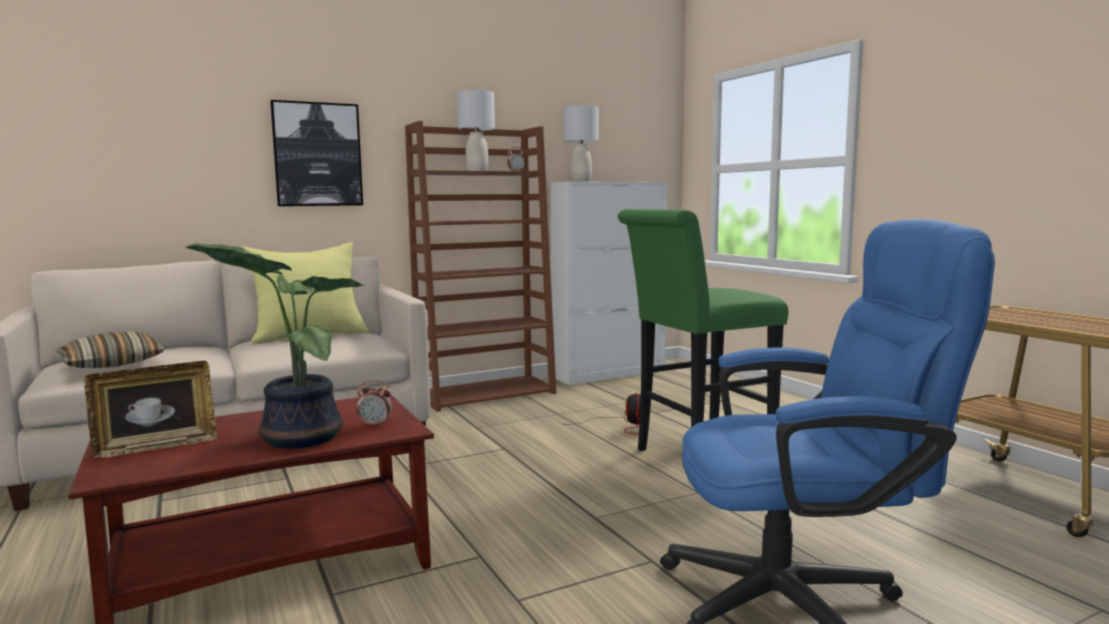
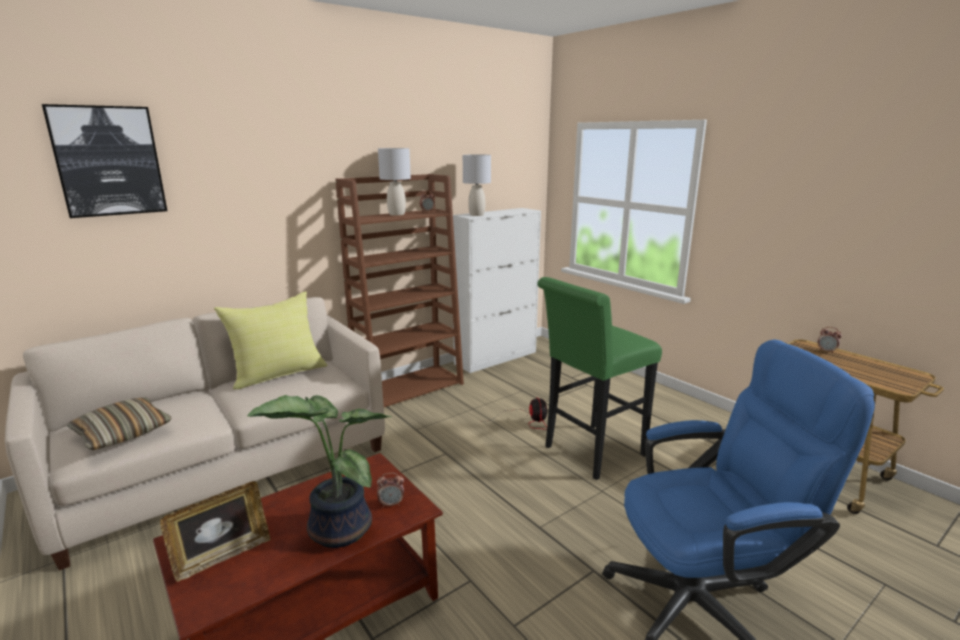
camera: 10 degrees left, 10 degrees up
(317, 155) = (263, 210): picture -> picture (108, 161)
(1033, 313) = (826, 351): none -> alarm clock

